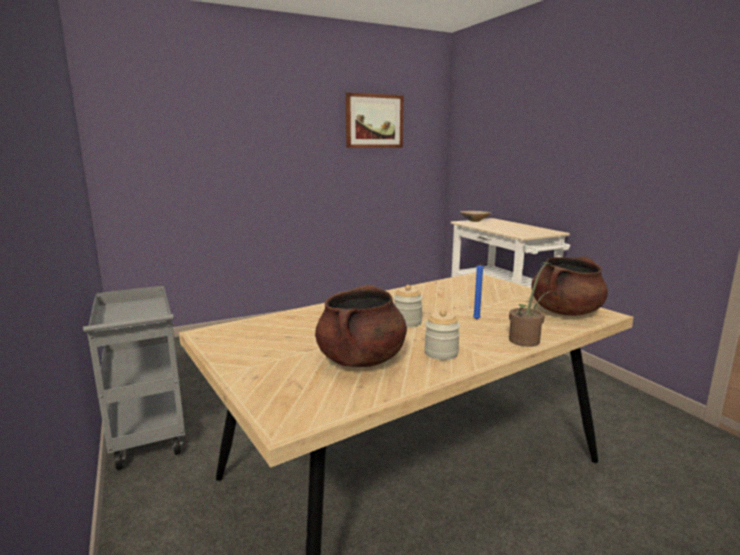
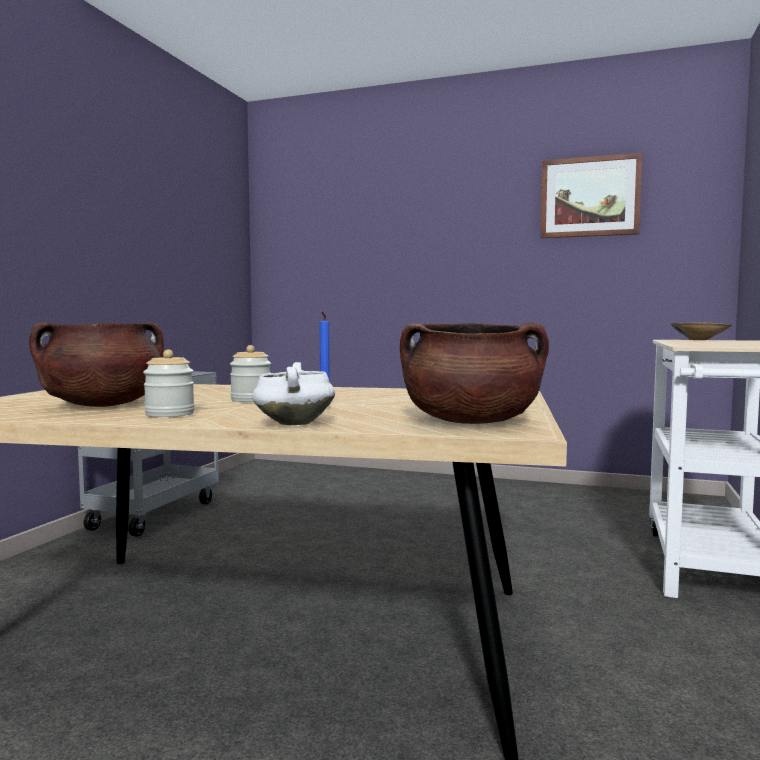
camera: 45 degrees right, 10 degrees down
(527, 339) = (293, 424): potted plant -> white cooking pot

